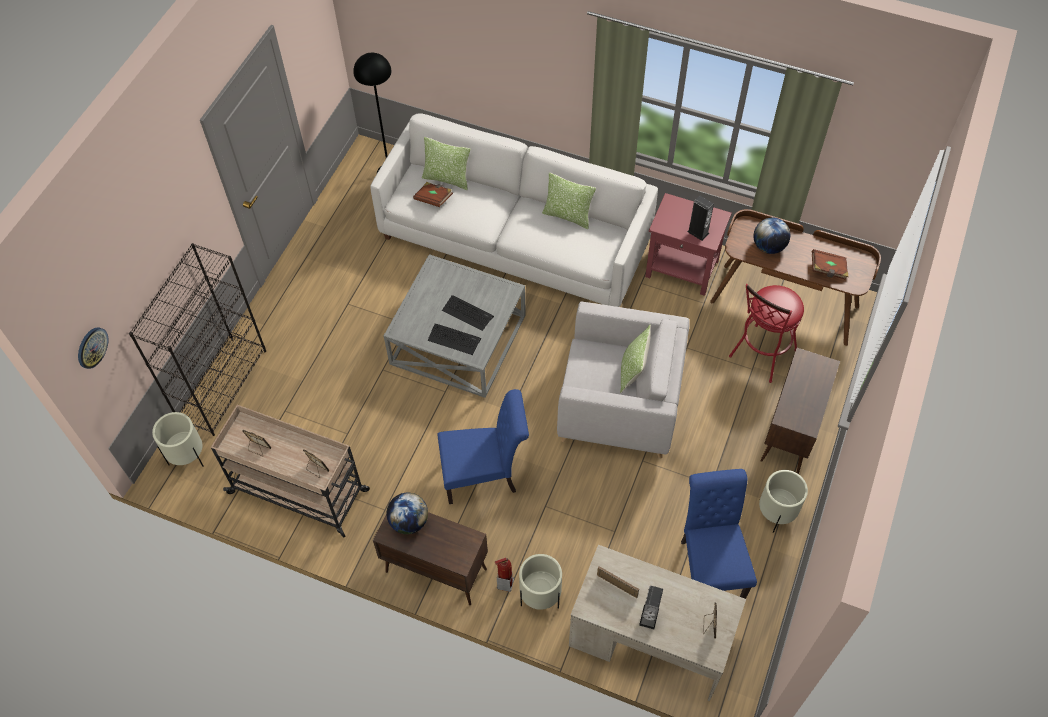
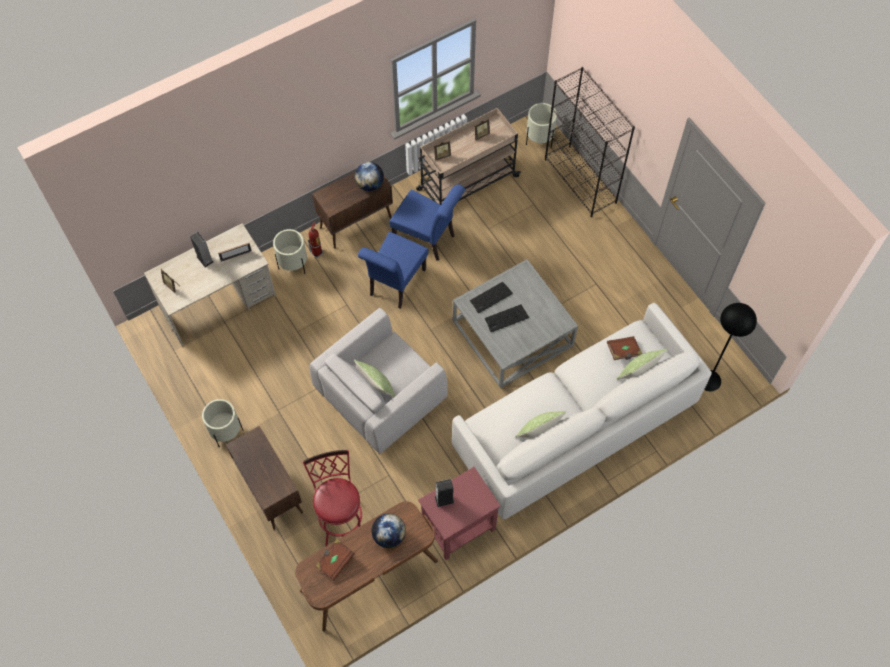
camera: 125 degrees right, 5 degrees up
(92, 347) = (570, 31): wall clock -> none
(709, 565) = (230, 368): blue chair -> blue chair (427, 239)

